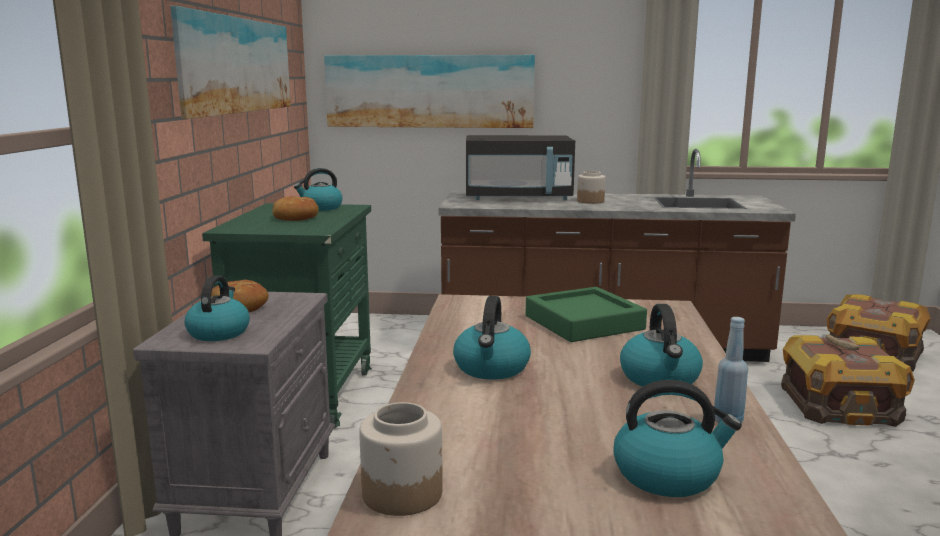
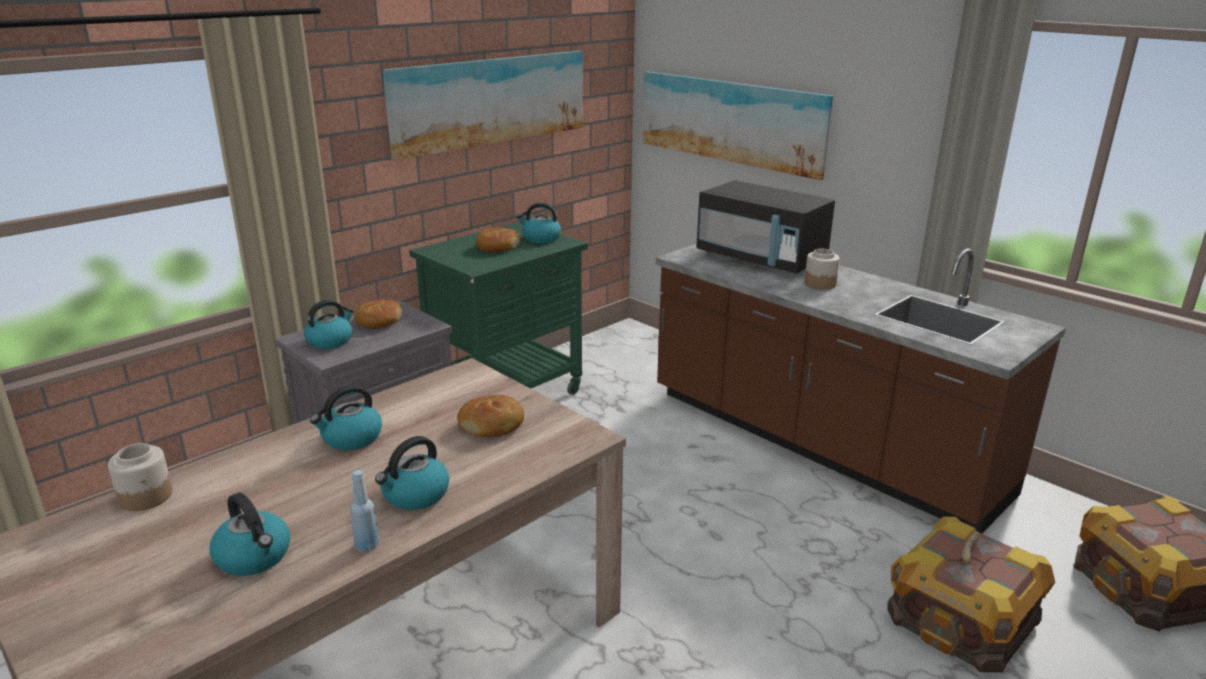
camera: 40 degrees right, 10 degrees up
(584, 322) = (492, 425): green tray -> bread

